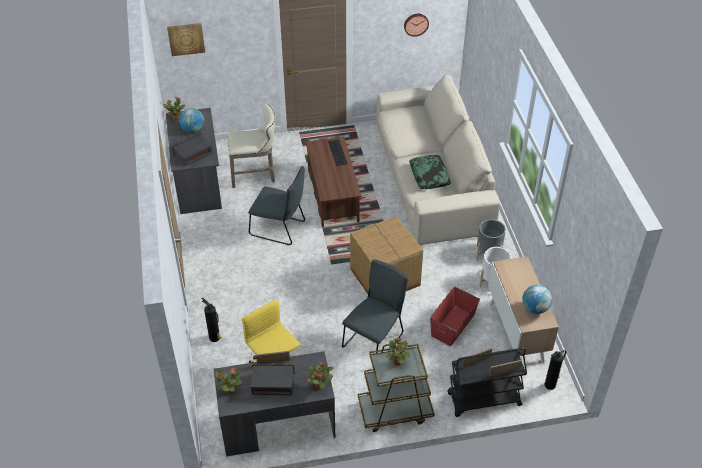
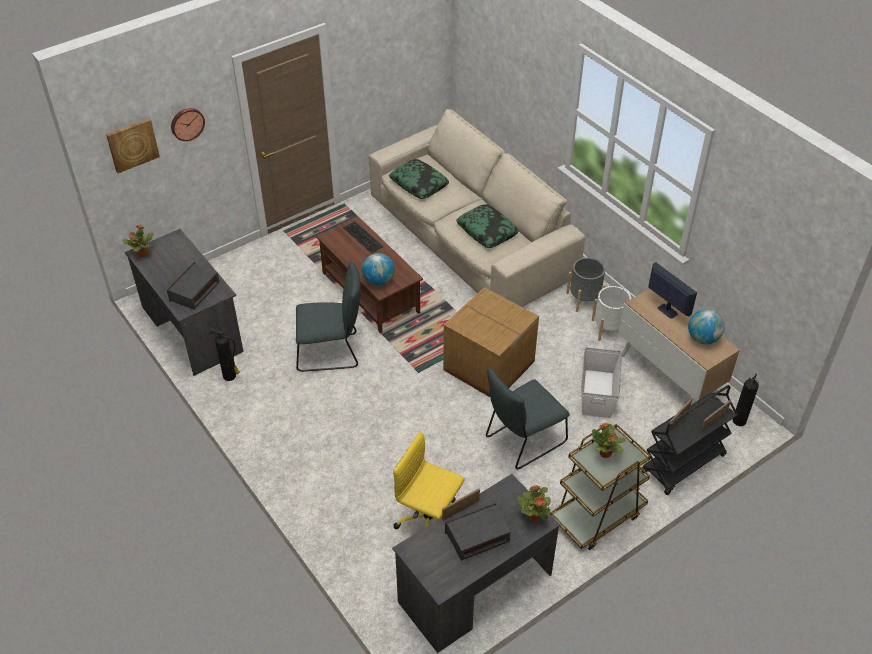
camera: 25 degrees left, 0 degrees up
(193, 129) = (174, 262): globe -> globe (378, 281)
(215, 338) = (332, 513): fire extinguisher -> fire extinguisher (230, 376)
(229, 390) = (429, 566): potted plant -> none
(255, 175) = (261, 298): beige stool -> none
(374, 339) = (522, 441): grey chair -> grey chair turned 135 degrees counterclockwise
(402, 125) = (419, 184): none -> pillow
(416, 24) = (399, 57): wall clock -> wall clock (187, 123)
(453, 325) = (598, 393): red storage box -> white storage box
(521, 278) = (667, 310): none -> monitor

